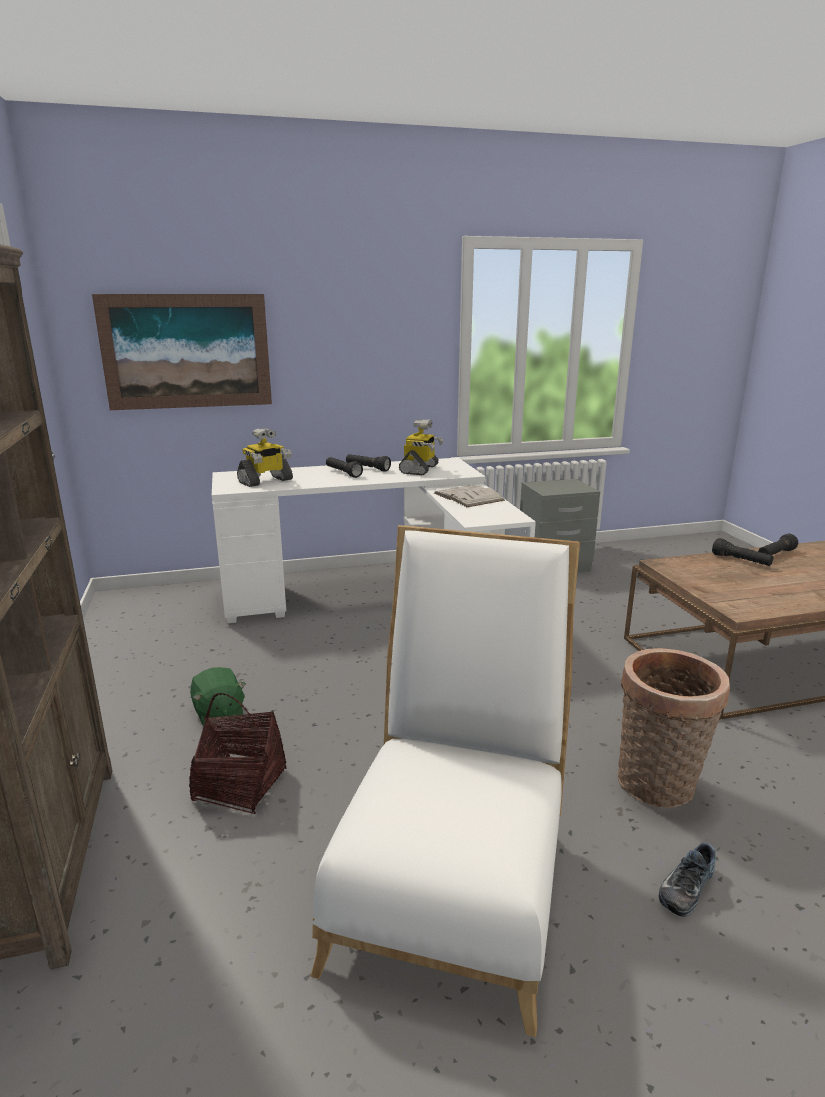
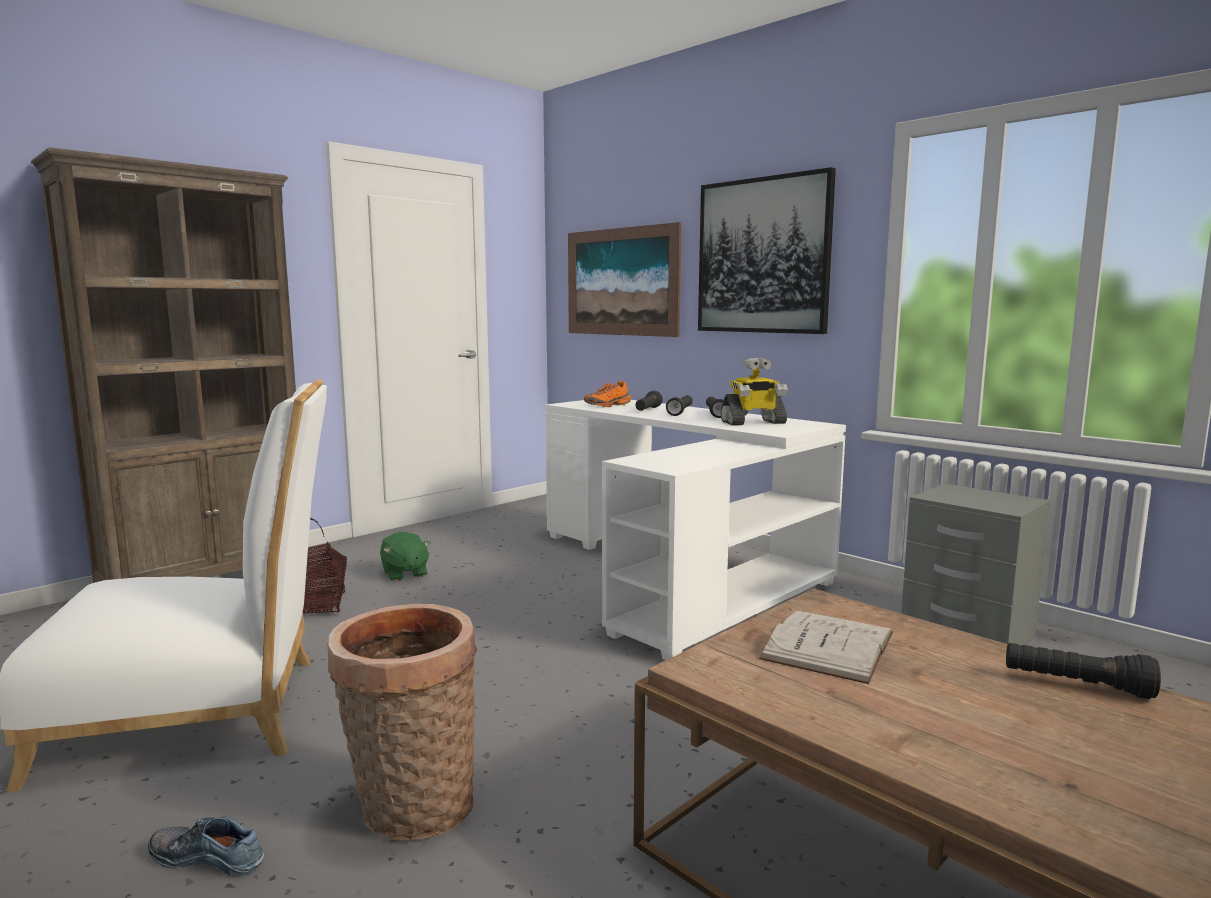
camera: 60 degrees right, 10 degrees down
(218, 713) = (404, 573): green plush toy -> green plush toy turned 60 degrees counterclockwise
(265, 481) = (608, 405): toy robot -> orange shoe
(357, 330) = (763, 256): none -> picture
(468, 497) = (717, 450): white book -> white book (828, 645)
(741, 561) = (961, 655): black flashlight -> black flashlight (647, 410)

